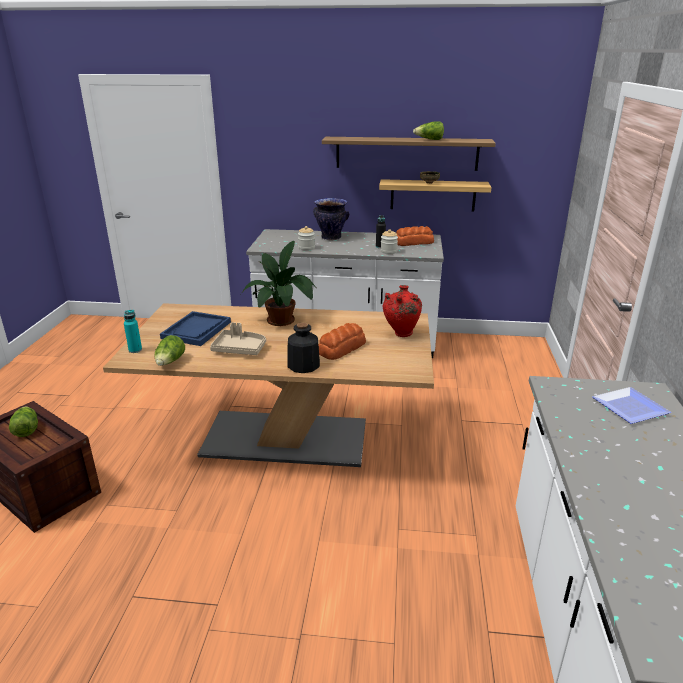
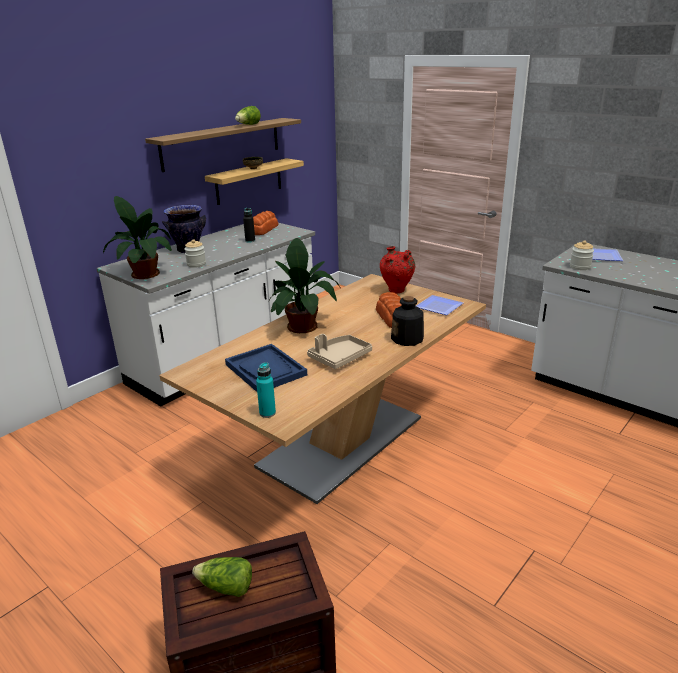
camera: 55 degrees left, 0 degrees up
(170, 362) = (324, 398): lettuce -> none
(271, 241) = (144, 273): none -> potted plant
(388, 252) = (268, 241): jar -> jar (580, 267)
(390, 361) = (437, 307): none -> plate

